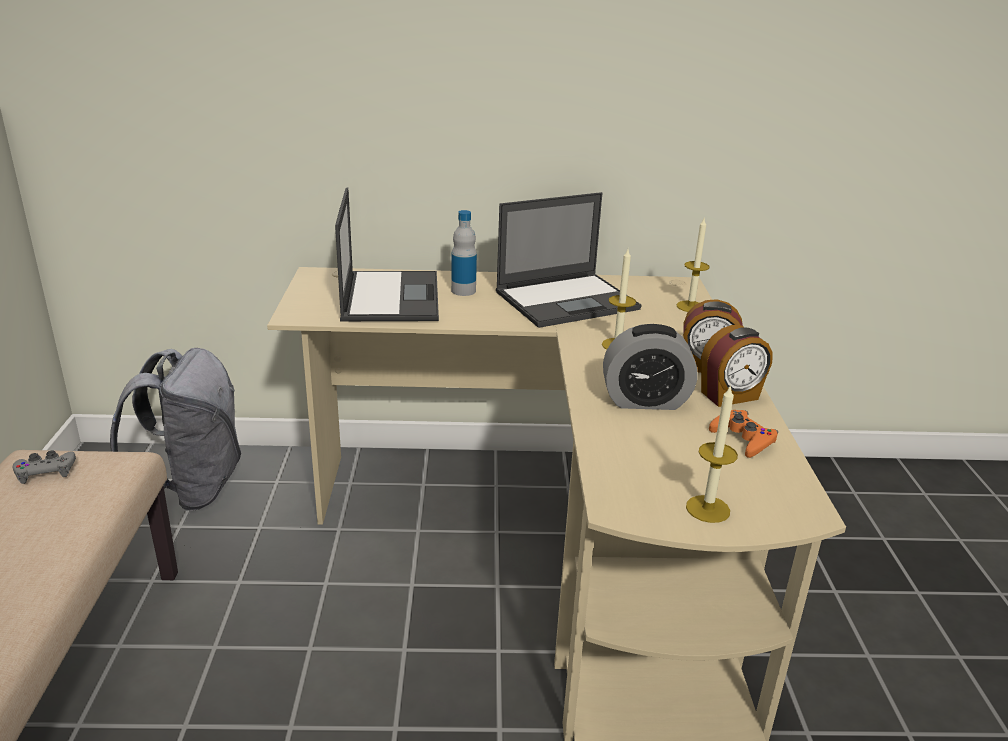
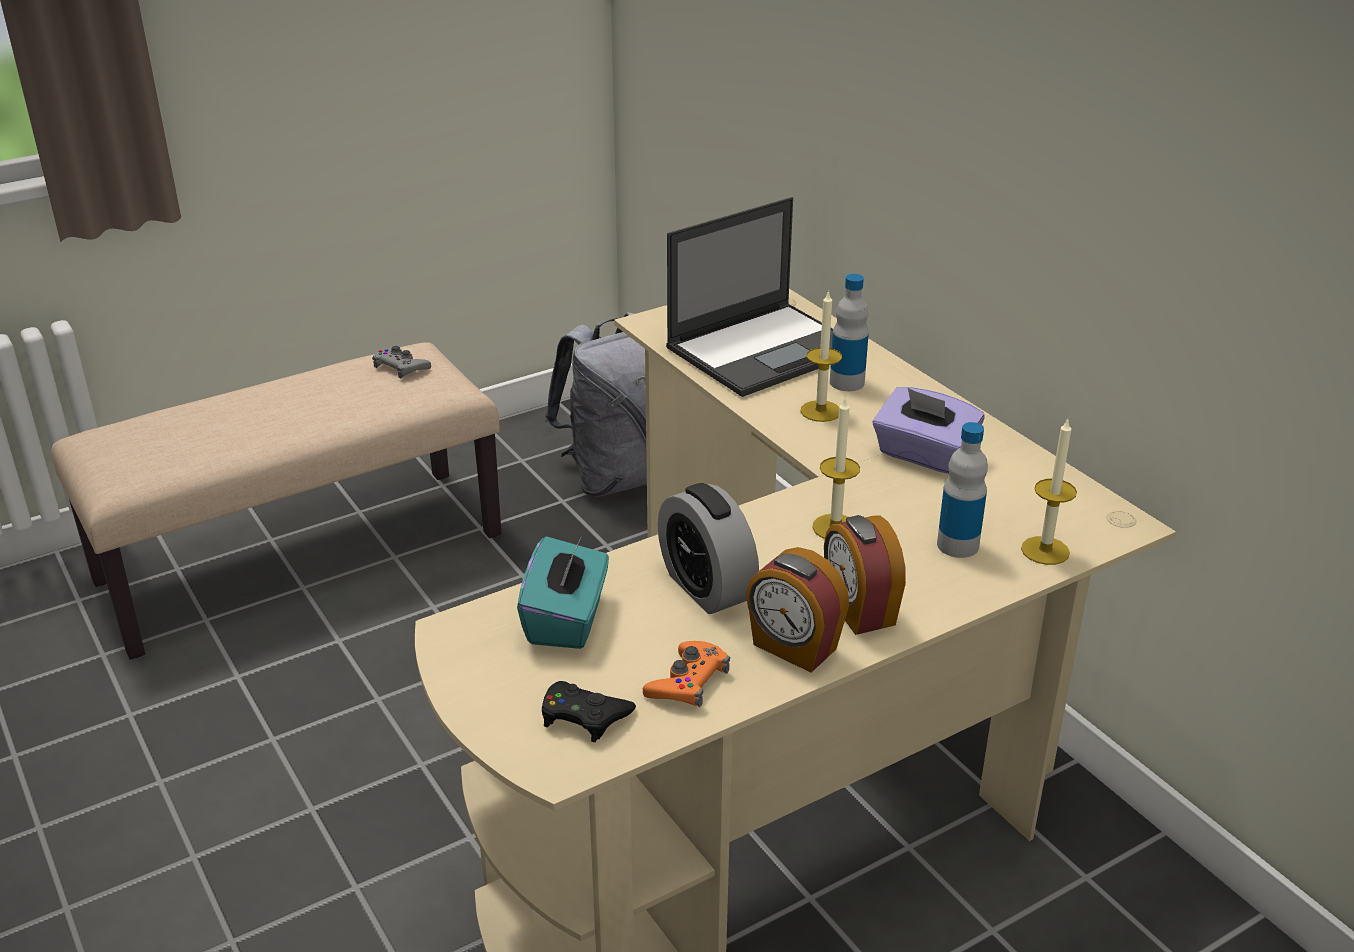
camera: 60 degrees right, 5 degrees up
(568, 300) = (923, 455): laptop -> purple tissue box
(641, 459) = (567, 620): none -> turquoise tissue box
(666, 323) = (957, 545): none -> bottle
(707, 509) = (502, 690): candle -> candle (820, 411)
(757, 486) = (584, 716): none -> black game controller

